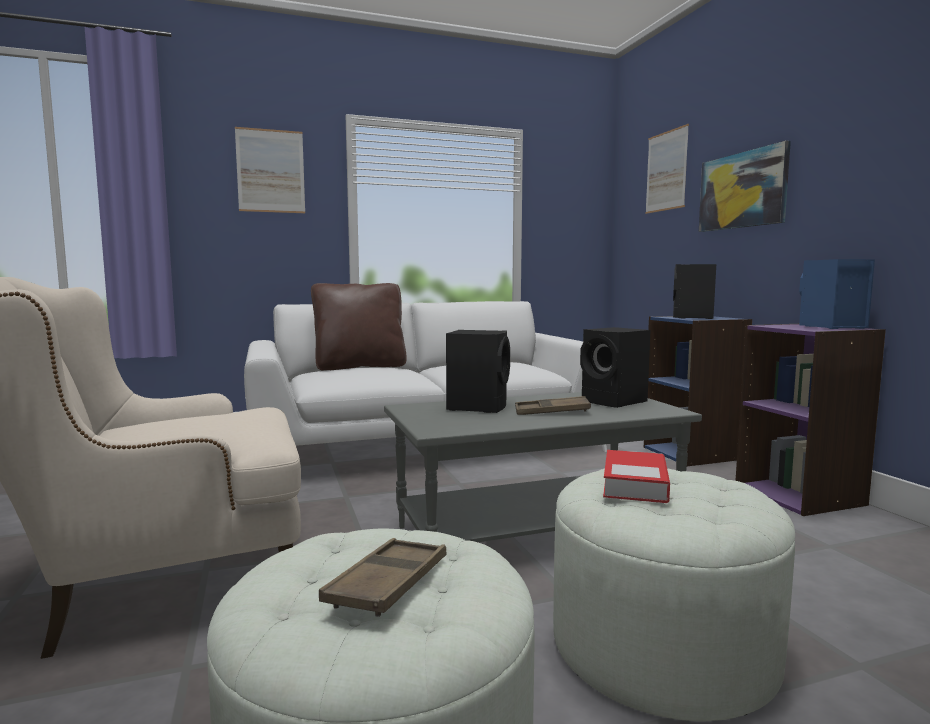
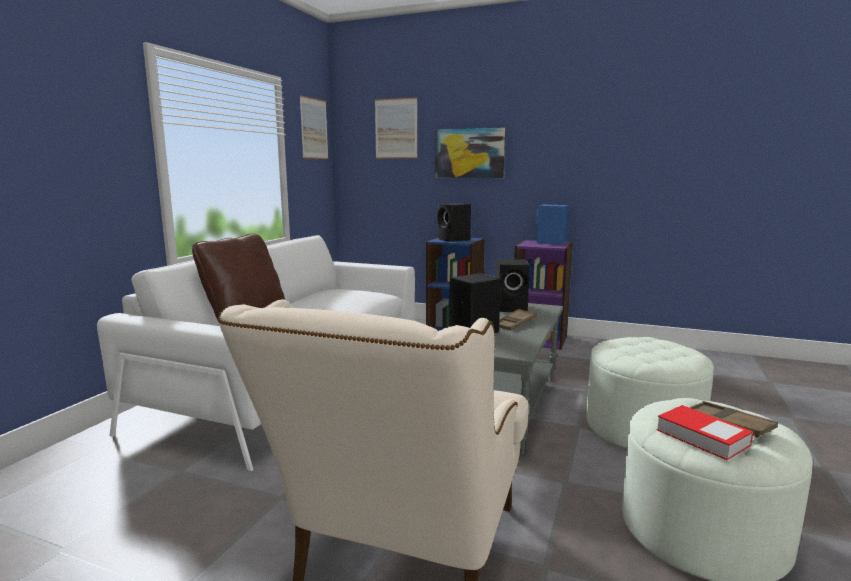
camera: 50 degrees left, 5 degrees up
(270, 171) = (73, 103): picture -> picture (314, 128)
(635, 484) = (636, 351): book -> book (702, 437)

